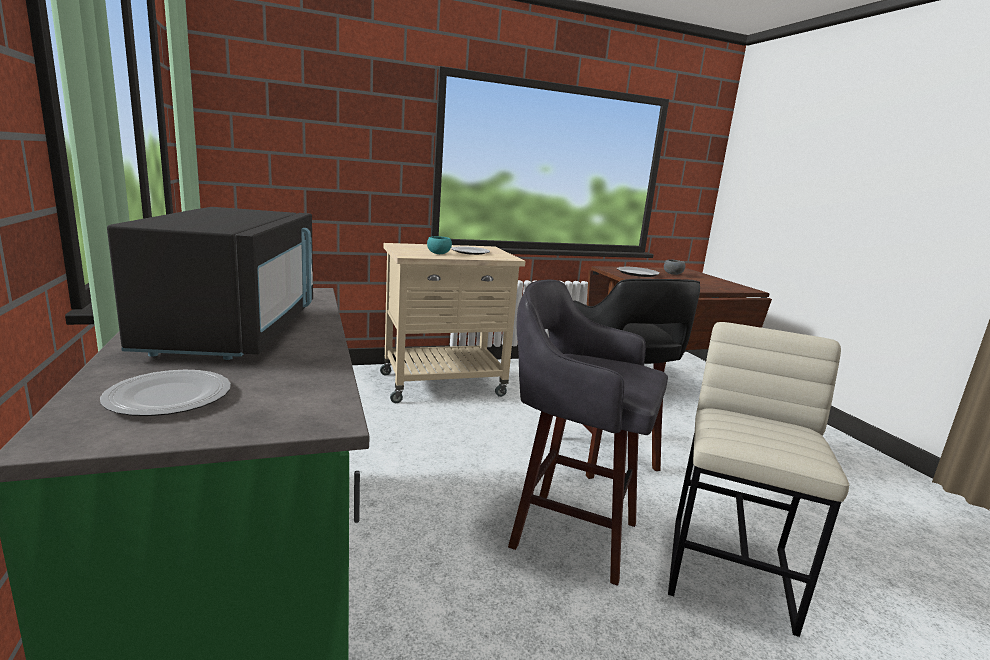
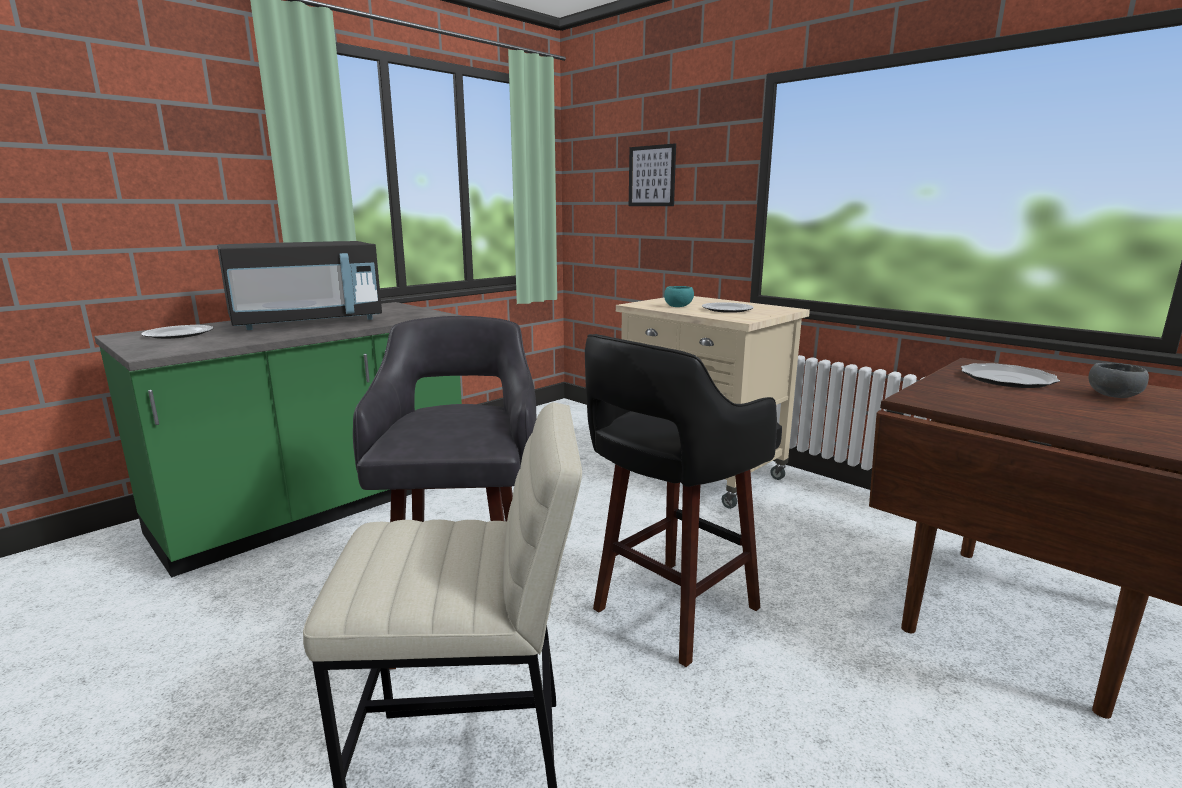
camera: 65 degrees right, 0 degrees up
(321, 131) = (652, 176): none -> picture

